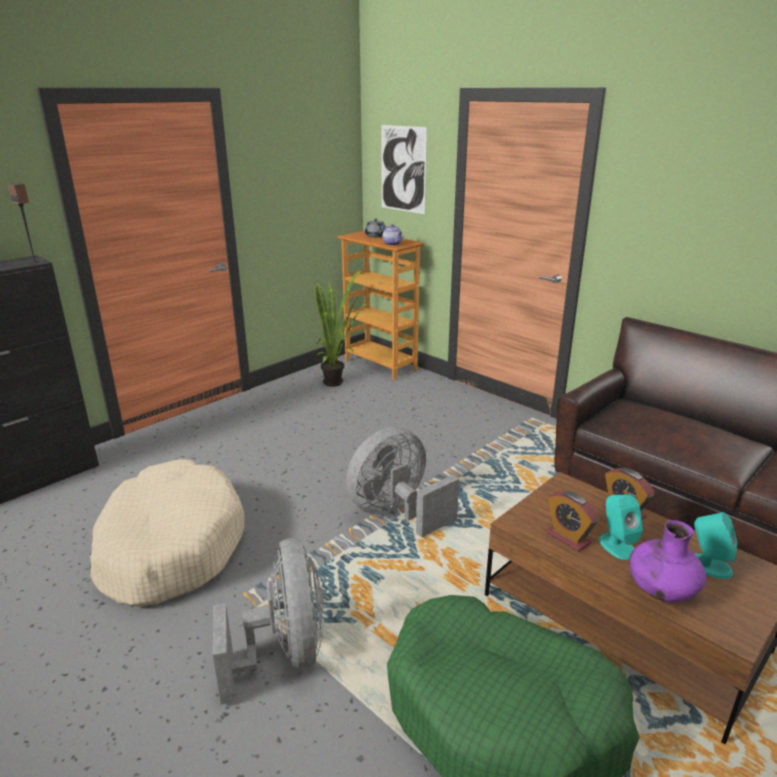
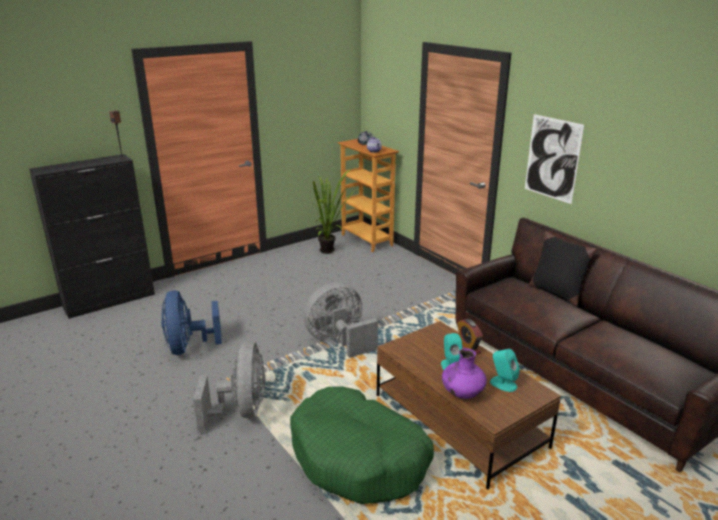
camera: 10 degrees right, 0 degrees up
(170, 546) = (188, 347): beige dog bed -> blue fan
(403, 169) = (386, 95): picture -> picture (552, 158)
(568, 538) = (422, 359): alarm clock -> none
(696, 416) = (556, 293): none -> black pillow

